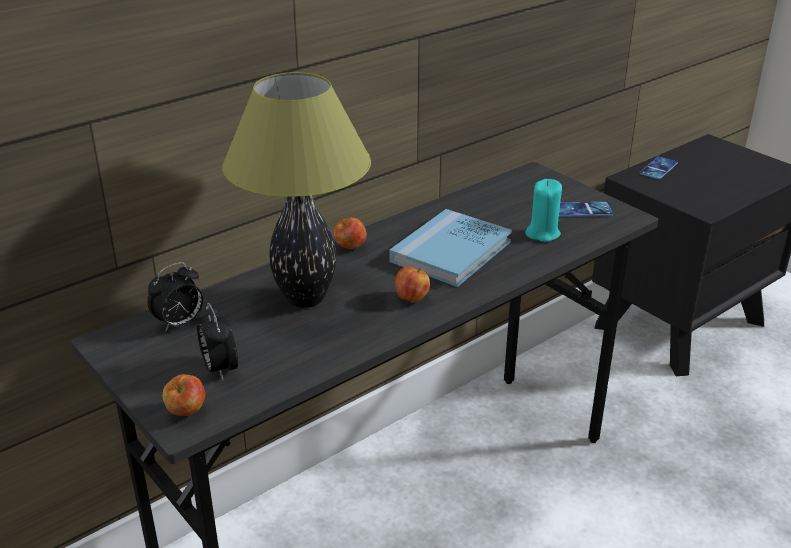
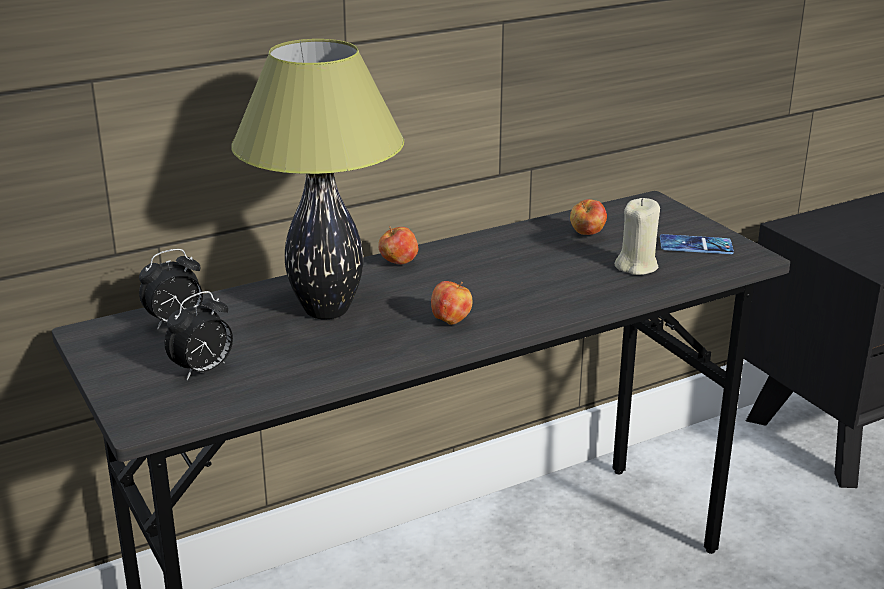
camera: 10 degrees right, 5 degrees down
(187, 412) = (151, 410): apple -> apple (587, 235)
(219, 369) = (203, 371): alarm clock -> alarm clock turned 120 degrees counterclockwise
(451, 251) = (516, 276): blue book -> none
(542, 233) = (636, 266): turquoise candle -> beige candle
(658, 168) = (832, 218): phone -> none

